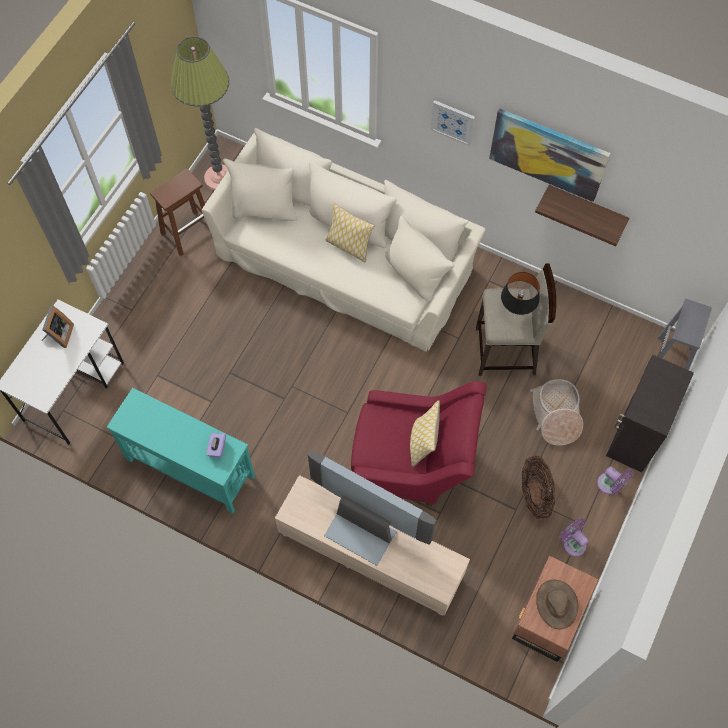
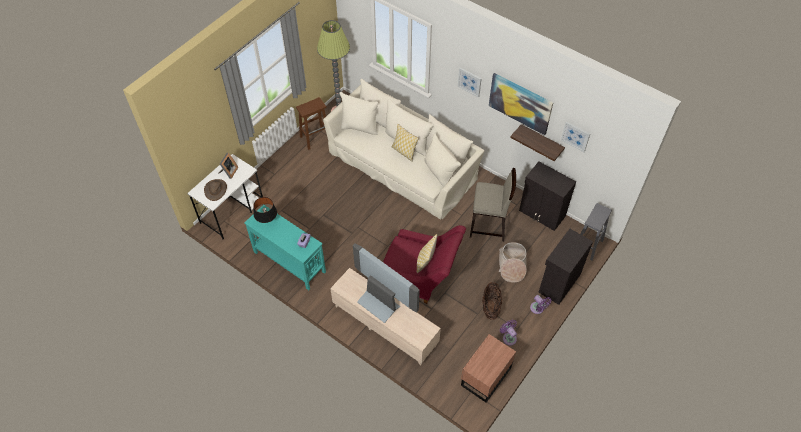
camera: 10 degrees right, 10 degrees down
(517, 309) = (494, 194): black table lamp -> black table lamp (267, 222)
(556, 604) = (487, 361): brown hat -> brown hat (215, 190)
(588, 316) = (542, 214): none -> black cabinet
(650, 202) = (575, 136): none -> picture

